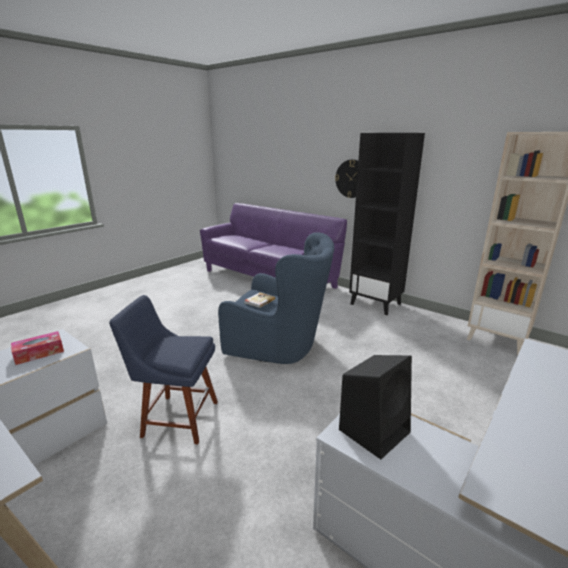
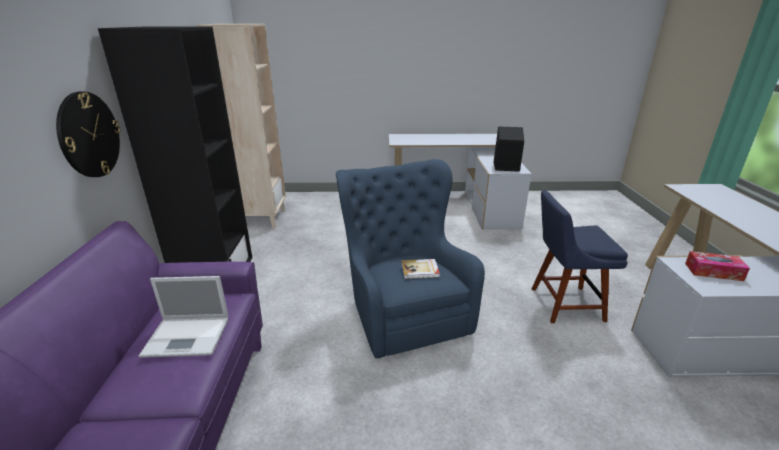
camera: 130 degrees left, 5 degrees up
(177, 418) = (563, 304): blue chair -> blue chair turned 120 degrees clockwise
(282, 250) = (189, 336): none -> laptop

